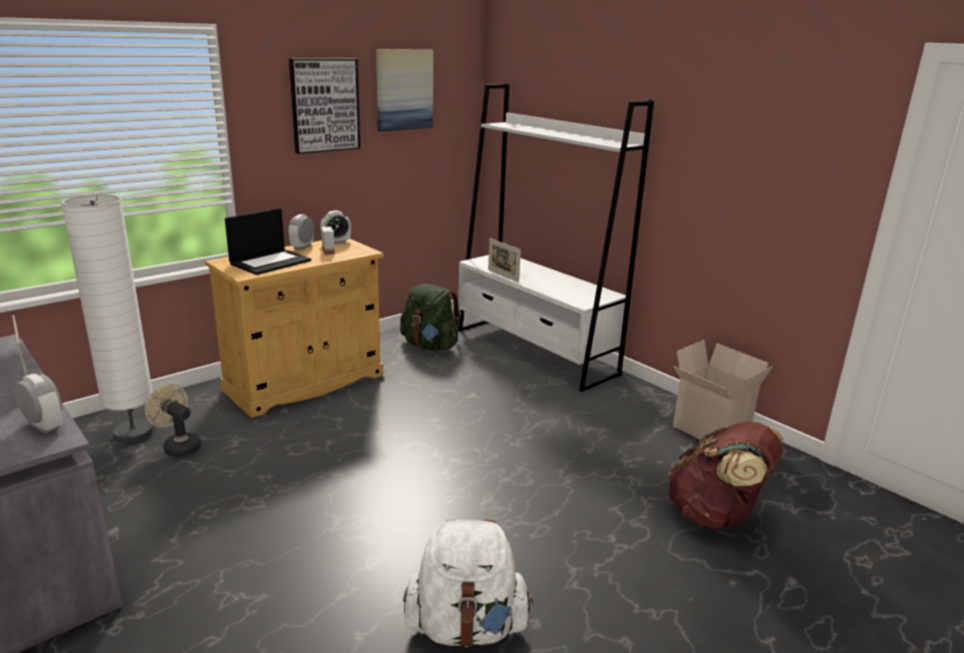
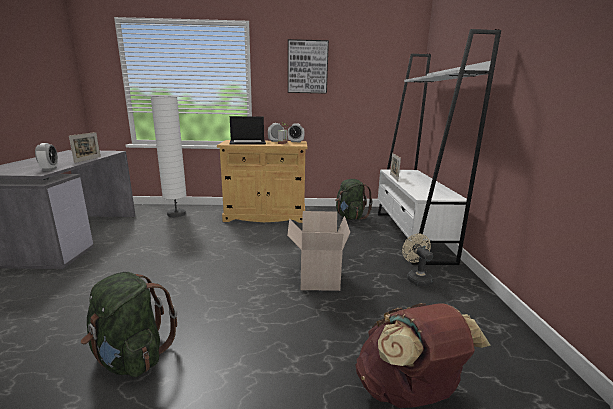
camera: 40 degrees right, 5 degrees down
(178, 446) = (181, 223): beige fan -> beige fan (416, 278)
(404, 89) = (361, 61): picture -> none
(466, 627) = (132, 357): white backpack -> green backpack
(708, 430) = (492, 326): cardboard box -> cardboard box (317, 278)

